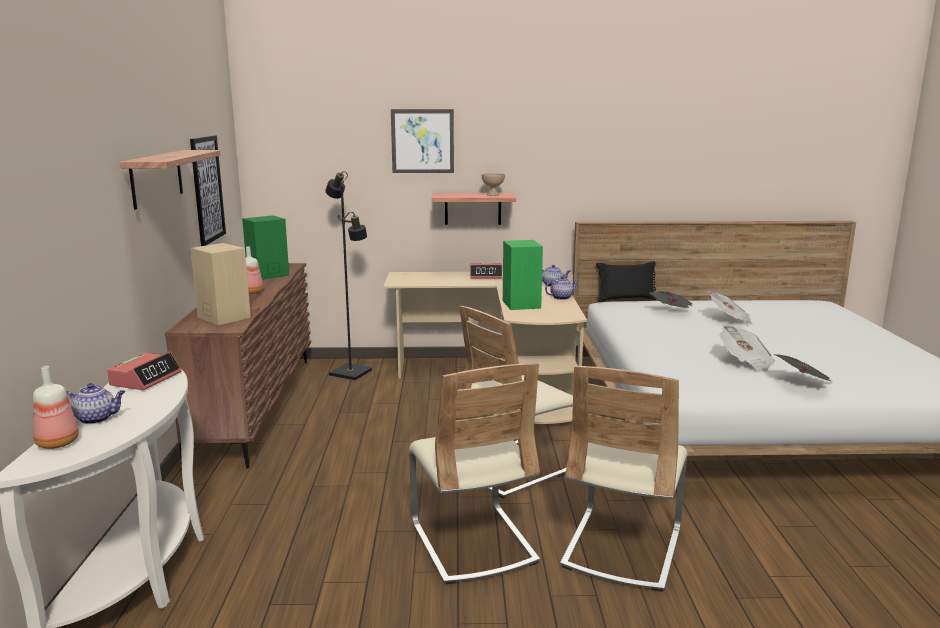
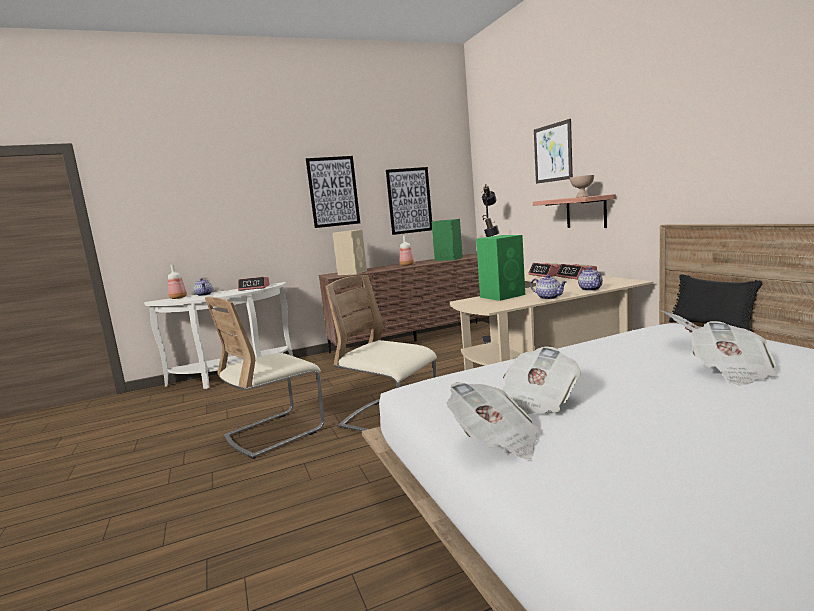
camera: 70 degrees right, 5 degrees down
(157, 178) = (333, 191): shelf -> picture
(449, 278) = (547, 274): none -> alarm clock
(622, 547) = (281, 486): beige chair -> none

